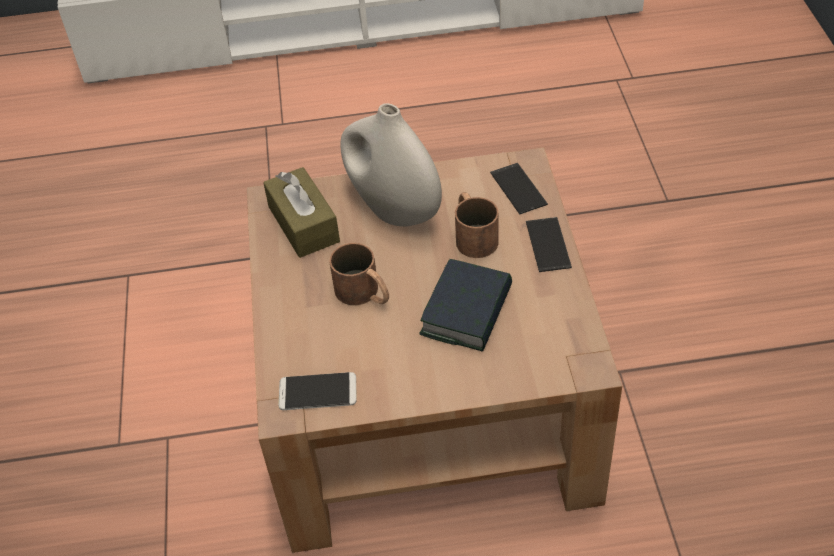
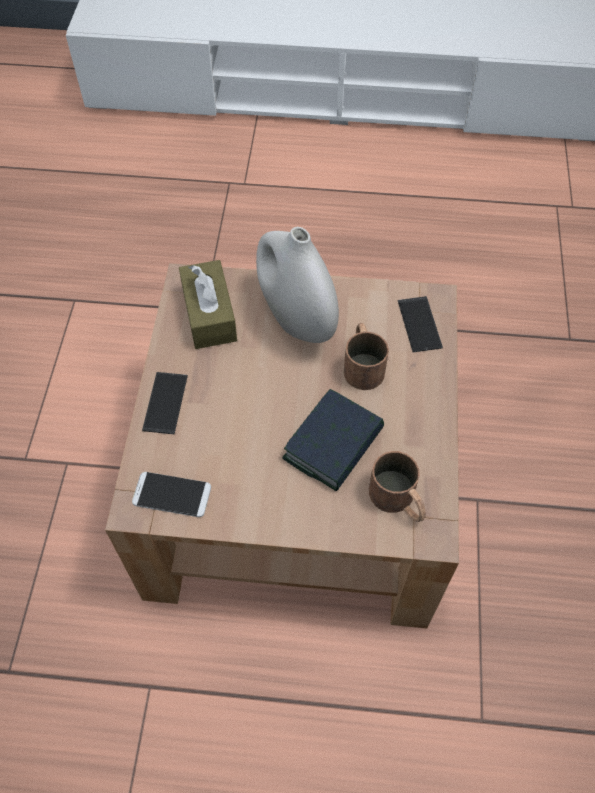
camera: 10 degrees right, 10 degrees up
(364, 294) = (244, 402): brown mug -> brown mug (398, 501)
(548, 245) = (430, 391): phone -> phone (165, 403)

